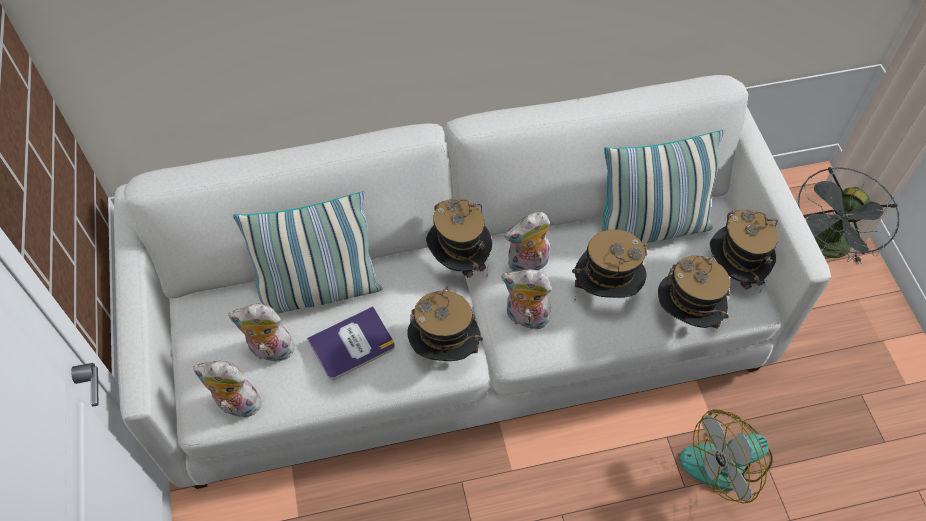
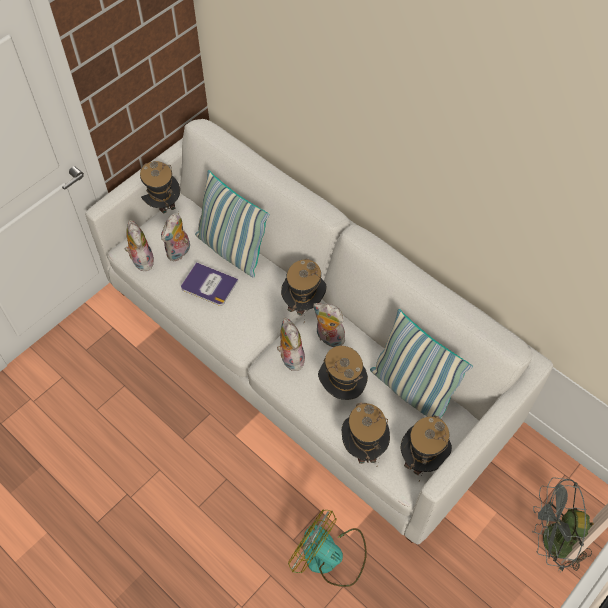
camera: 55 degrees right, 0 degrees up
(270, 351) = (179, 253): plush toy -> plush toy turned 120 degrees counterclockwise
(444, 350) = (242, 331): hat -> hat (163, 205)

